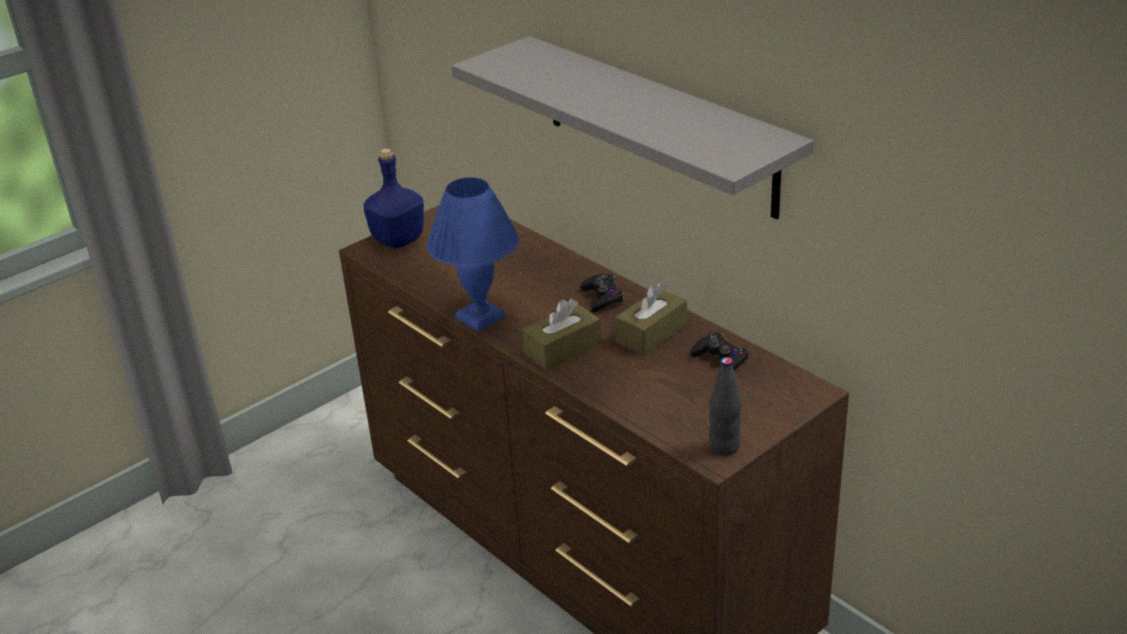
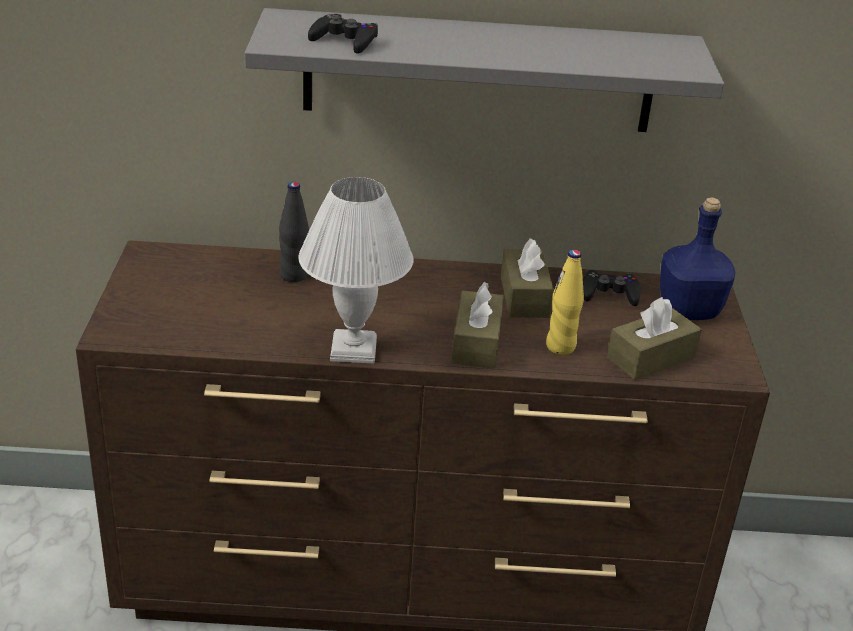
camera: 50 degrees left, 0 degrees up
(397, 239) = (131, 311): blue bottle -> blue bottle (687, 310)
(481, 317) = (353, 348): blue table lamp -> white table lamp
(602, 297) = (433, 283): black game controller -> black game controller (344, 41)
(616, 378) = (560, 346): none -> yellow bottle
(668, 416) = (651, 358): none -> brown tissue box
(724, 447) = (727, 361): black bottle -> black bottle (294, 275)

